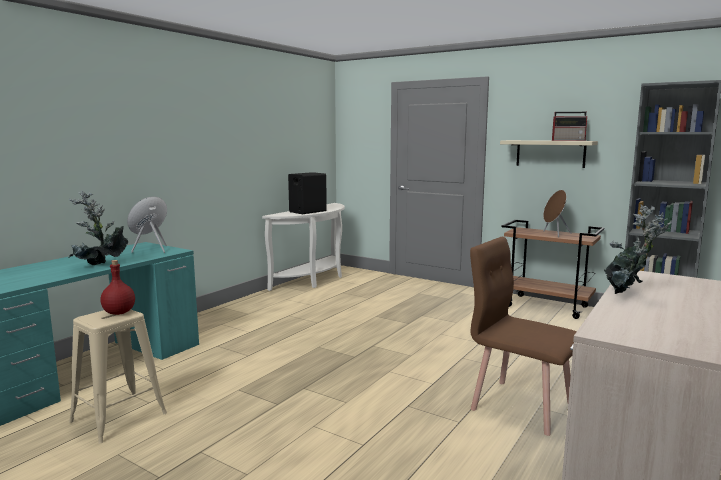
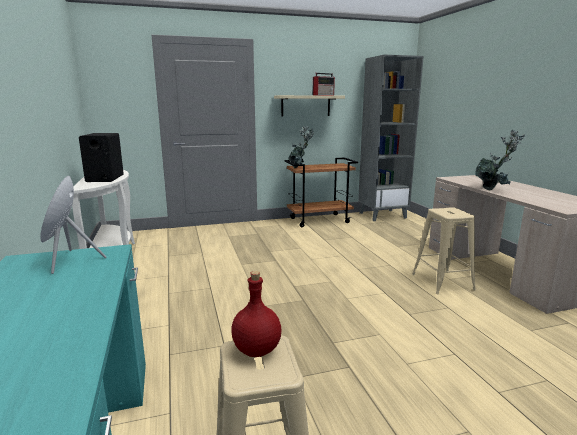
camera: 50 degrees left, 5 degrees up
(100, 266) = (84, 306): potted plant -> potted plant (299, 168)
(521, 405) = (442, 282): brown chair -> beige stool
(554, 234) = (323, 166): brown speaker -> none

